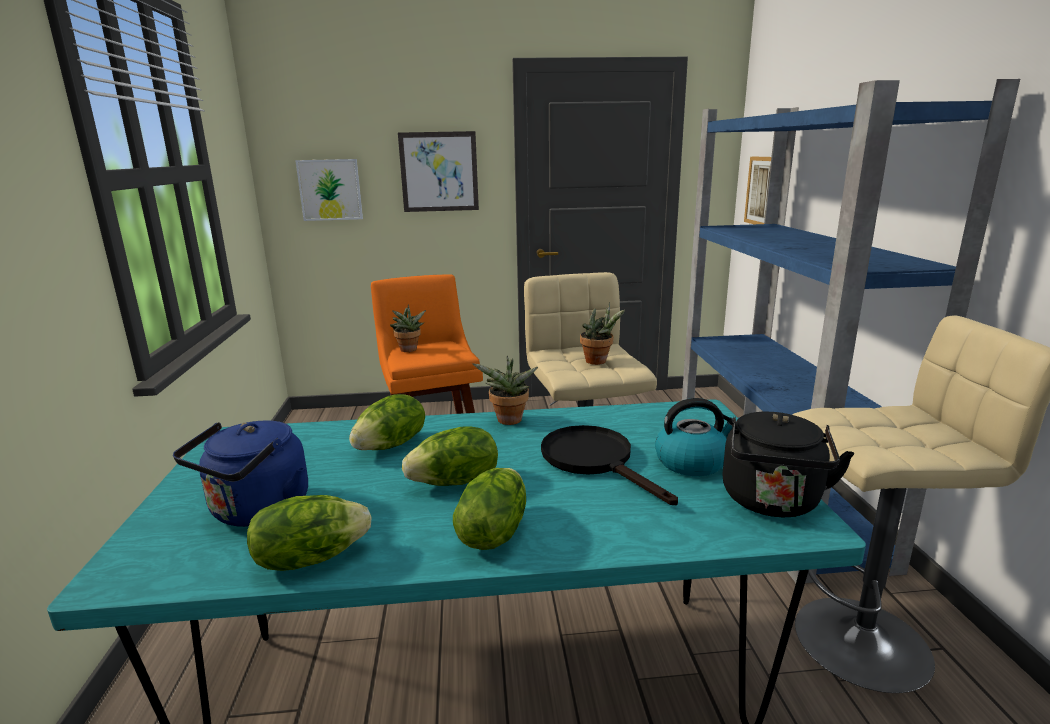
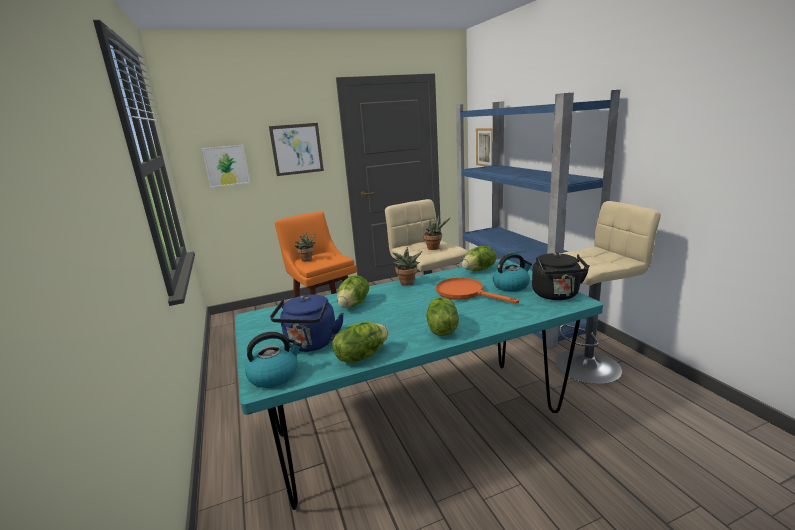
camera: 15 degrees left, 0 degrees up
(147, 563) = (275, 375): none -> kettle
(455, 482) = (404, 313): lettuce -> lettuce (479, 270)
(595, 461) = (466, 293): black frying pan -> orange frying pan

